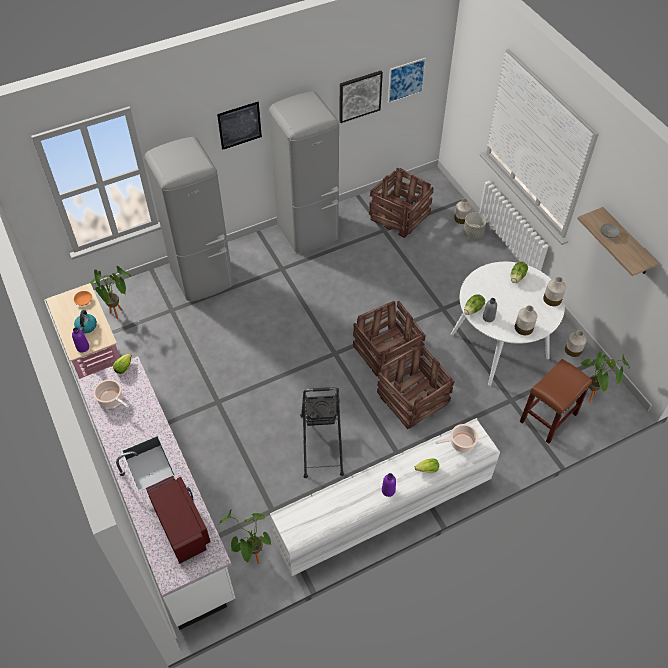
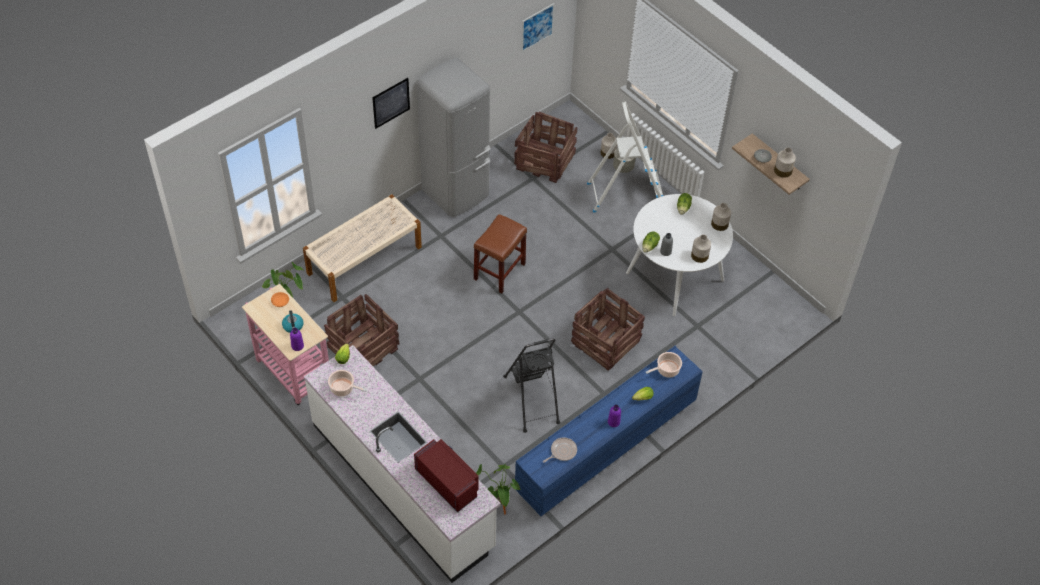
camera: 15 degrees left, 0 degrees up
(203, 279) = (364, 260): grey fridge -> beige bench
(323, 512) = (562, 451): none -> frying pan
(359, 96) = (496, 51): picture -> none
(384, 514) = (606, 450): white cabinet -> blue cabinet
(388, 352) = (570, 301): crate -> crate (364, 347)
(469, 259) = (626, 194): none -> white step ladder
(548, 418) = (735, 336): brown stool -> brown stool (499, 272)
(573, 350) = (744, 268): beige vase -> beige vase (783, 170)
(592, 398) = (770, 311): potted plant -> none

